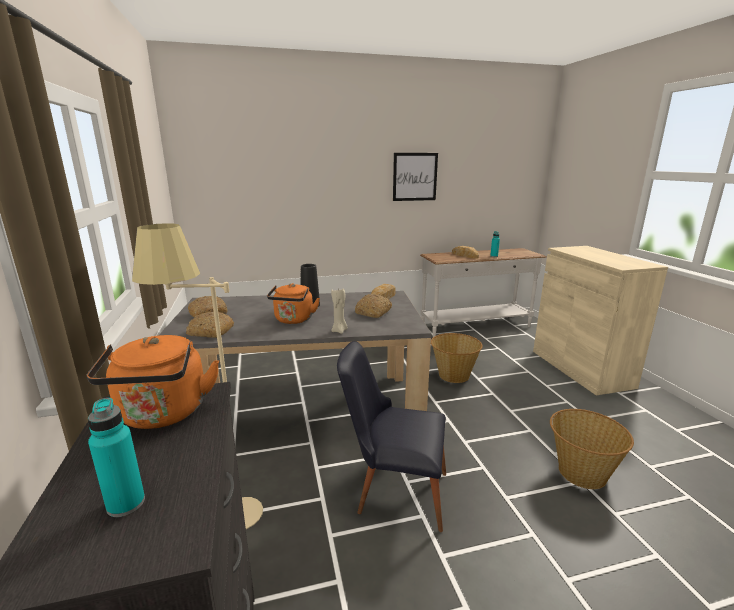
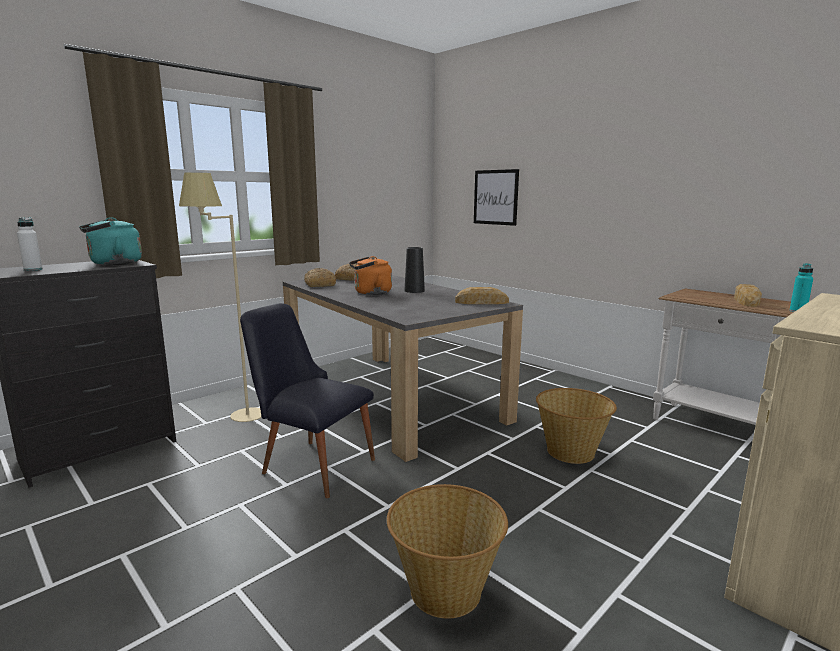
camera: 60 degrees right, 5 degrees down
(126, 504) = (33, 269): turquoise bottle -> white bottle
(163, 415) = (113, 263): orange kettle -> turquoise kettle
(339, 331) = (365, 304): beige candle -> none
(373, 312) = (430, 305): bread -> none
(393, 490) = (311, 463): black chair -> black chair turned 45 degrees counterclockwise
(415, 177) = (686, 166): picture -> picture (495, 197)

